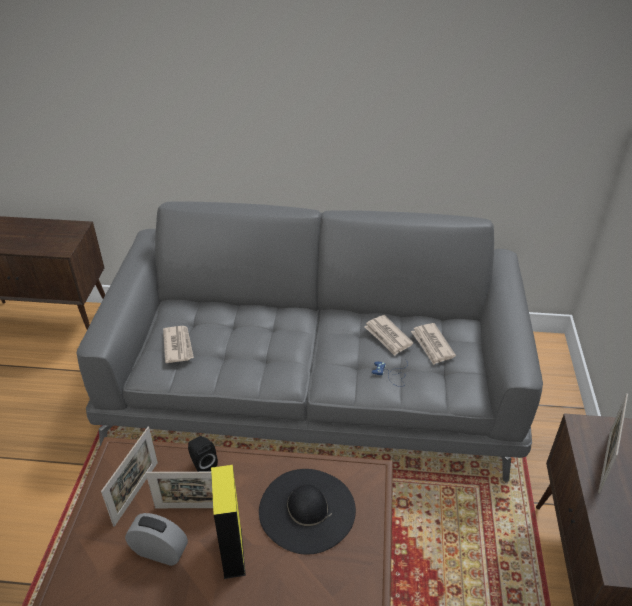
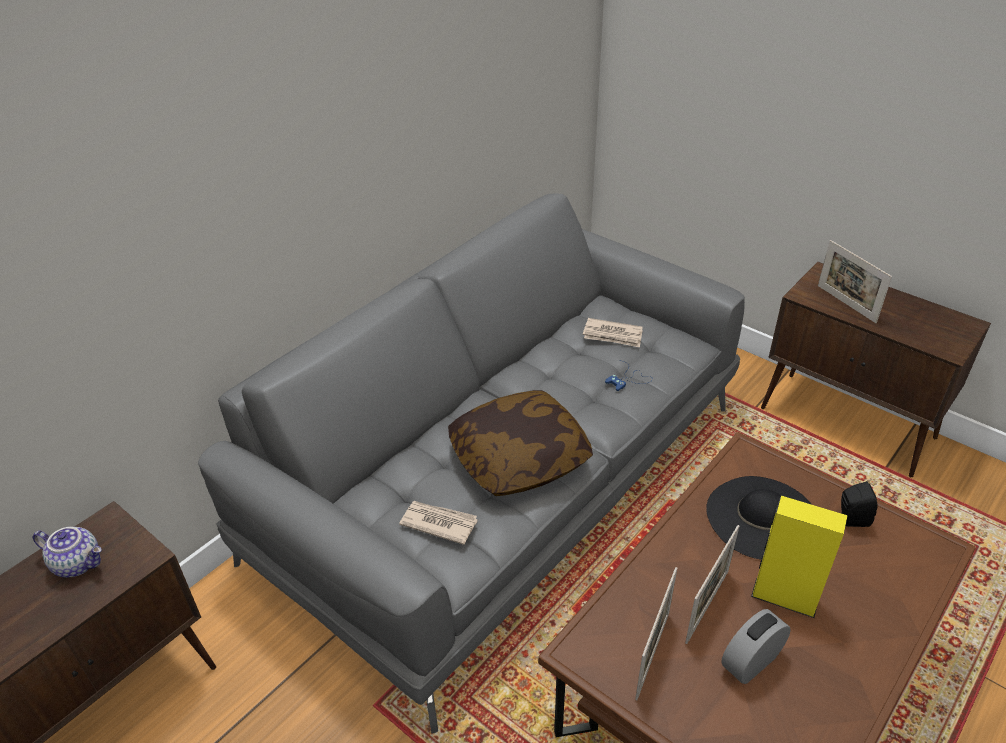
camera: 55 degrees left, 0 degrees up
(47, 233) = (79, 563): none -> teapot
(136, 493) = (652, 654): picture frame -> picture frame turned 60 degrees clockwise
(202, 464) = (648, 576): black speaker -> black speaker (850, 520)
(263, 355) = (519, 458): none -> pillow
(388, 337) = (576, 356): newspaper -> none

